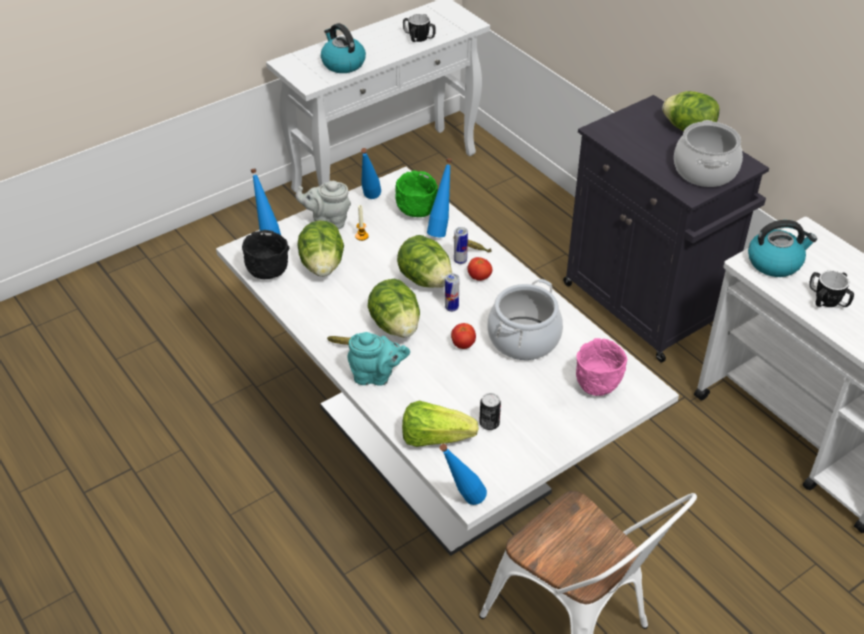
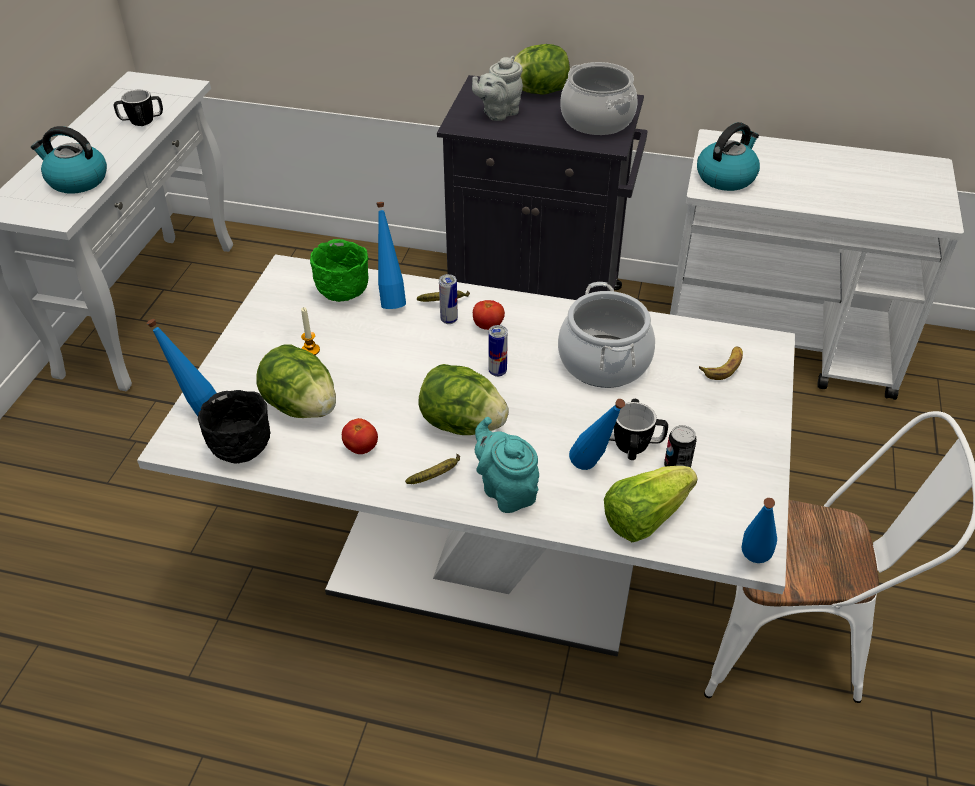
camera: 40 degrees left, 0 degrees up
(327, 221) = (251, 355): grey teapot -> grey teapot (498, 113)
(370, 200) = (275, 308): blue bottle -> blue bottle (593, 471)
(376, 376) = (506, 491): turquoise teapot -> turquoise teapot turned 90 degrees counterclockwise
(425, 280) = (436, 358): lettuce -> none
(463, 344) = (554, 402): tomato -> tomato (361, 448)
(598, 386) = (723, 366): pink bowl -> banana
(827, 300) = (802, 188): mug -> mug (631, 444)

